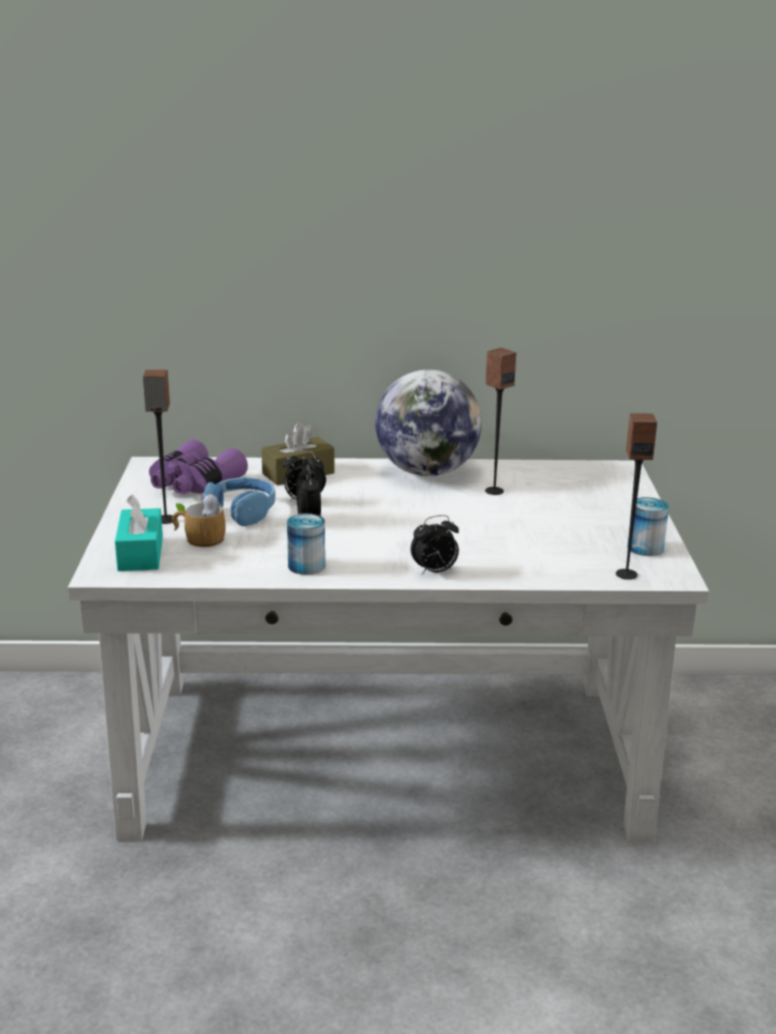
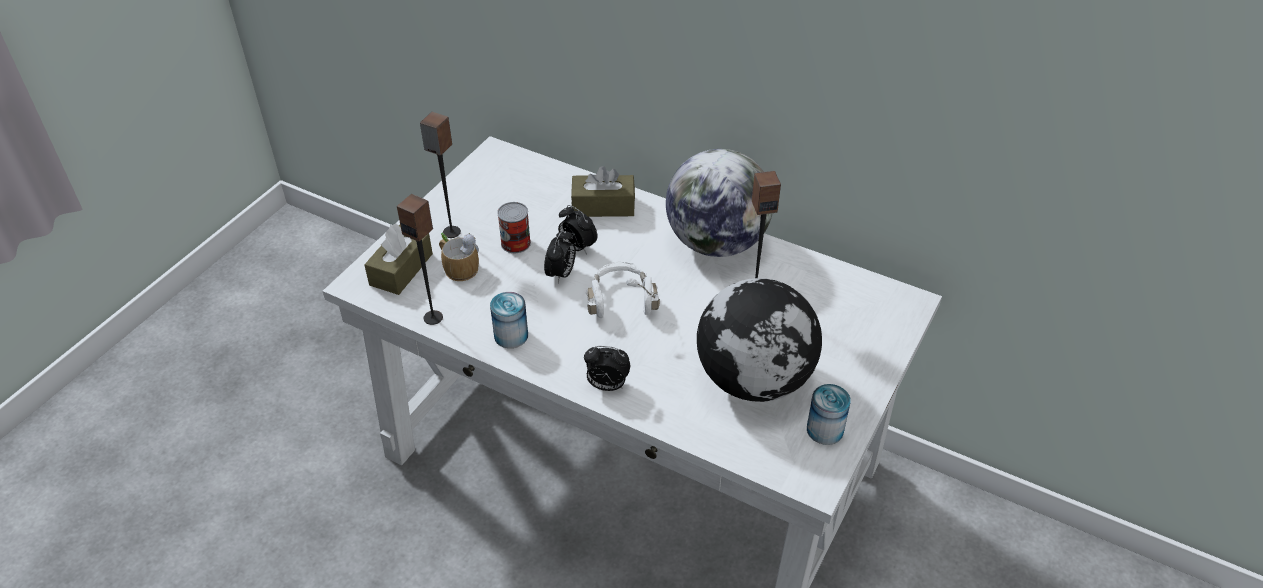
camera: 30 degrees right, 20 degrees up
(140, 553) = (401, 269): turquoise tissue box -> brown tissue box
(193, 484) = (508, 191): purple binoculars -> none
(240, 512) = (515, 243): blue headphones -> can
(384, 521) = (621, 300): none -> white headphones
(556, 536) = (755, 379): none -> globe
(626, 574) = (773, 459): speaker -> speaker (433, 317)

